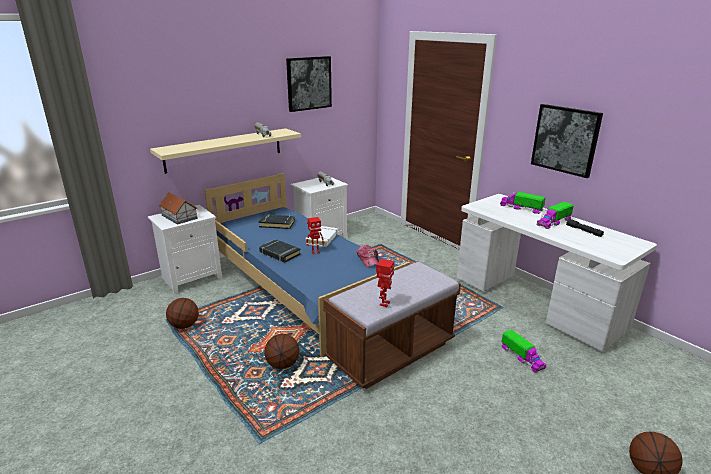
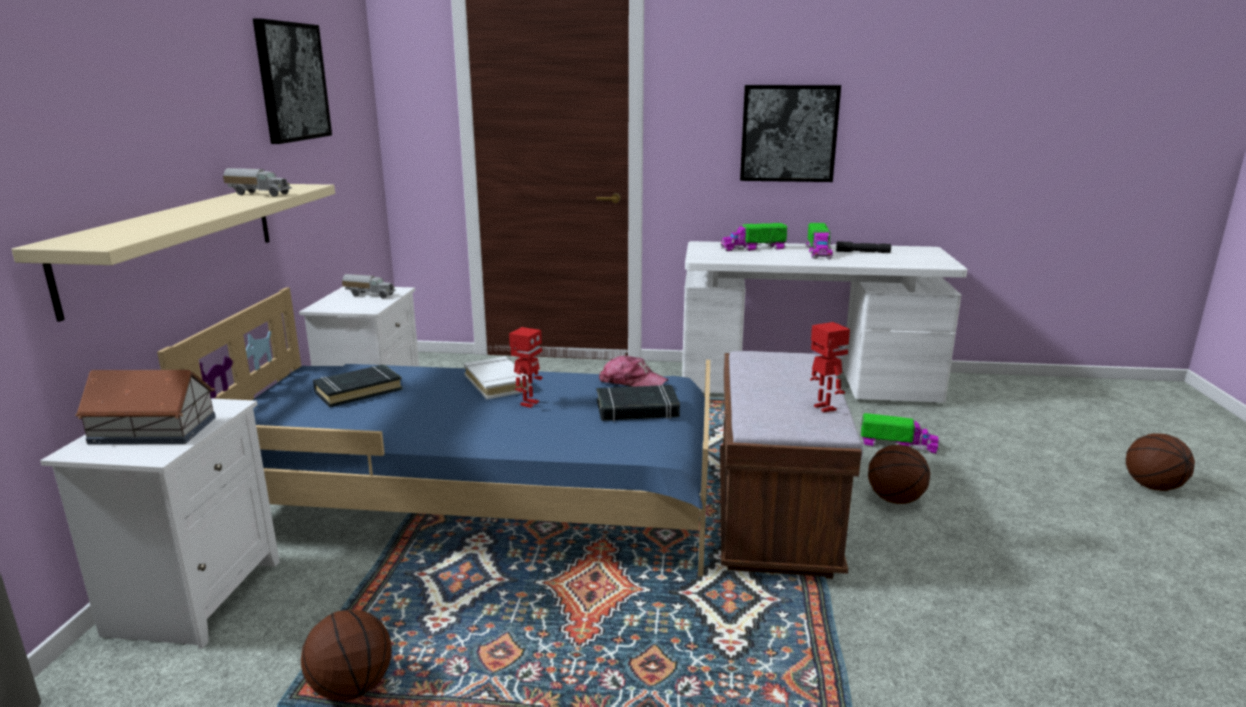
camera: 45 degrees left, 5 degrees down
(279, 253) = (470, 429): black book -> black book (637, 409)
(282, 364) = (668, 624): basketball -> basketball (894, 499)

